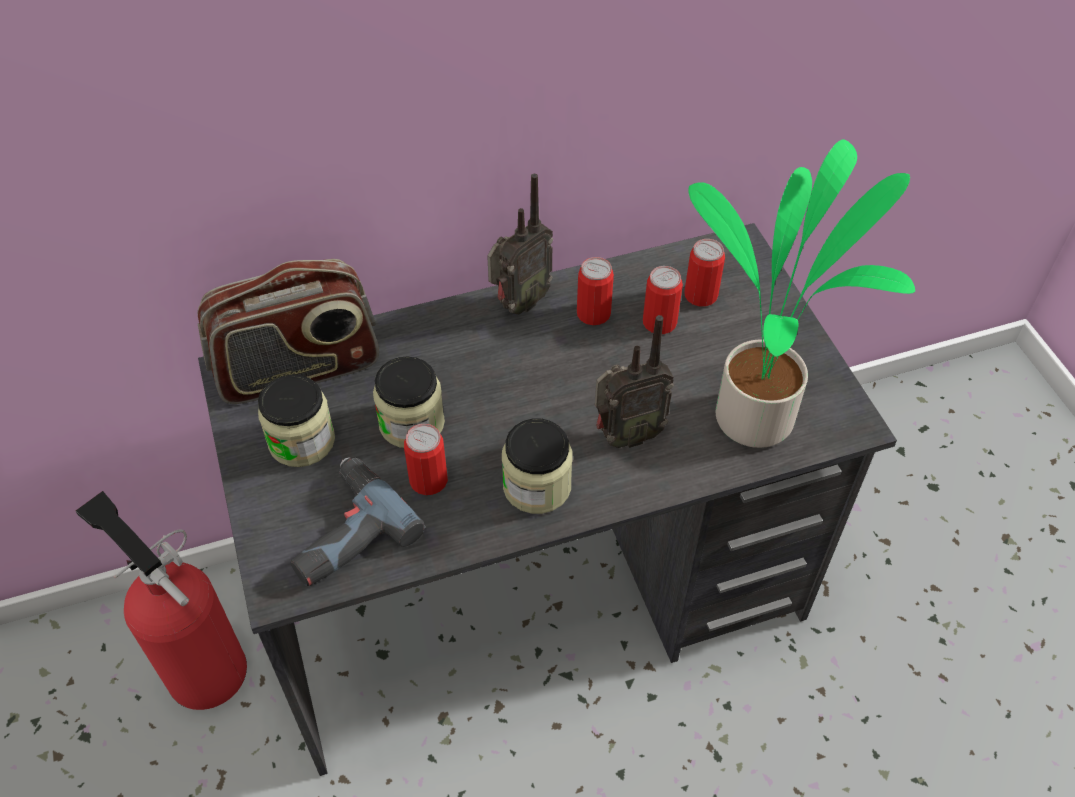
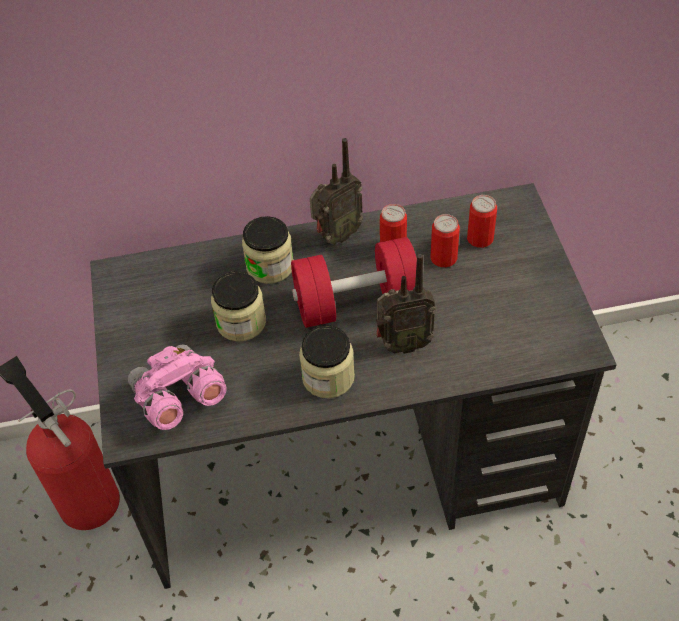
camera: 10 degrees right, 0 degrees up
(298, 370) = (162, 275): radio -> none
(302, 441) = (158, 329): jar -> jar (270, 266)
(342, 531) = (178, 398): power drill -> pink binoculars
(428, 480) = (247, 366): can -> none
(558, 387) = (356, 303): none -> red dumbbell
(760, 418) = (510, 338): potted plant -> none

